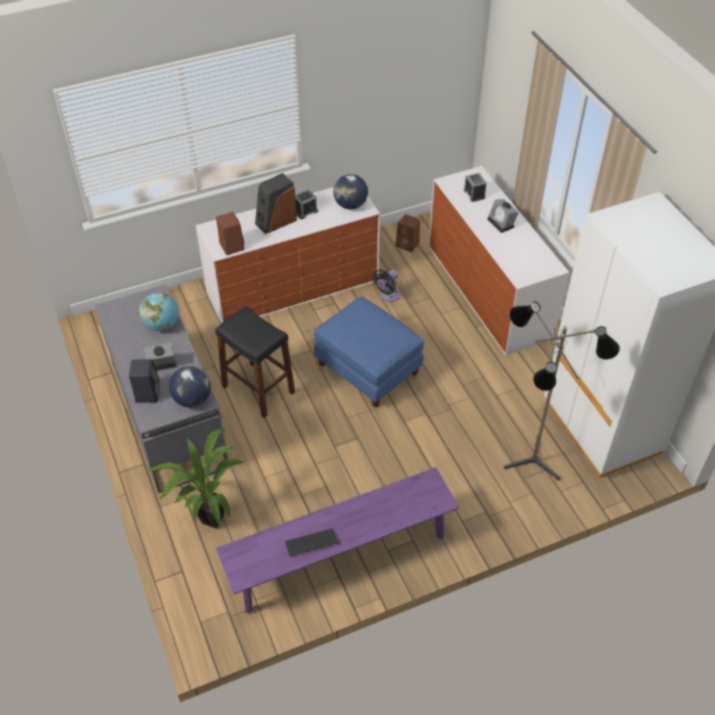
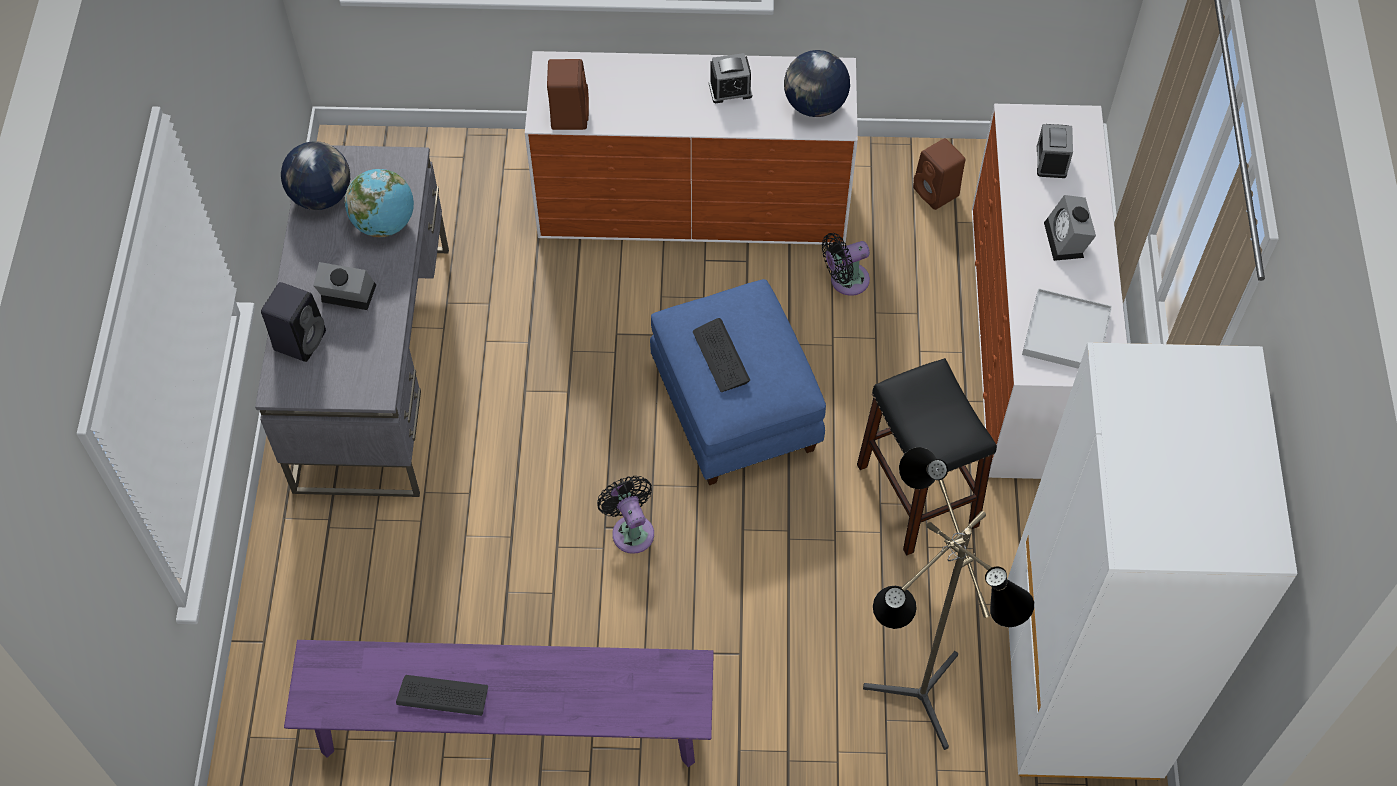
camera: 25 degrees right, 10 degrees up
(192, 399) = (362, 379): globe -> globe (321, 196)
(208, 518) = (346, 569): potted plant -> none
(258, 389) = (536, 374): black stool -> black stool (917, 495)
(275, 221) = (668, 92): speaker -> none
(348, 442) = (631, 530): none -> black fan
(362, 334) = (720, 356): none -> keyboard
(526, 260) = (1065, 333): none -> white tray

